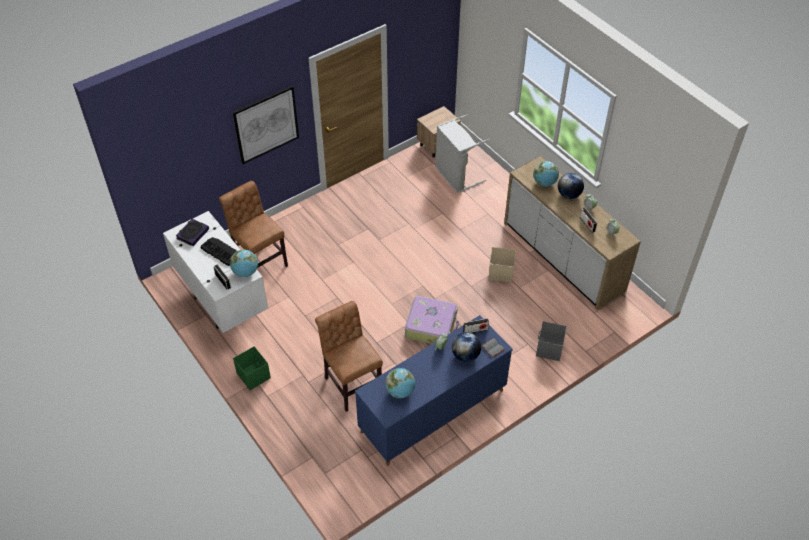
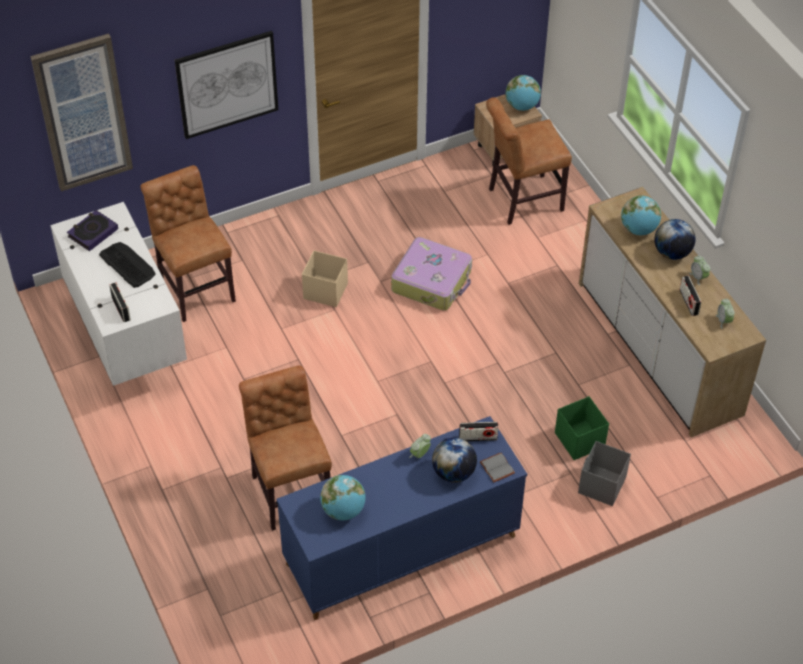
camera: 10 degrees right, 0 degrees up
(176, 155) = (83, 113): none -> picture
(245, 272) = (156, 300): globe -> globe (522, 106)
(253, 375) = (149, 456): green storage box -> green storage box (579, 439)
(431, 325) = (430, 423): suitcase -> suitcase (432, 281)
(456, 176) = (521, 201): grey laundry basket -> brown chair
(500, 272) = (554, 358): beige storage box -> beige storage box (325, 291)

